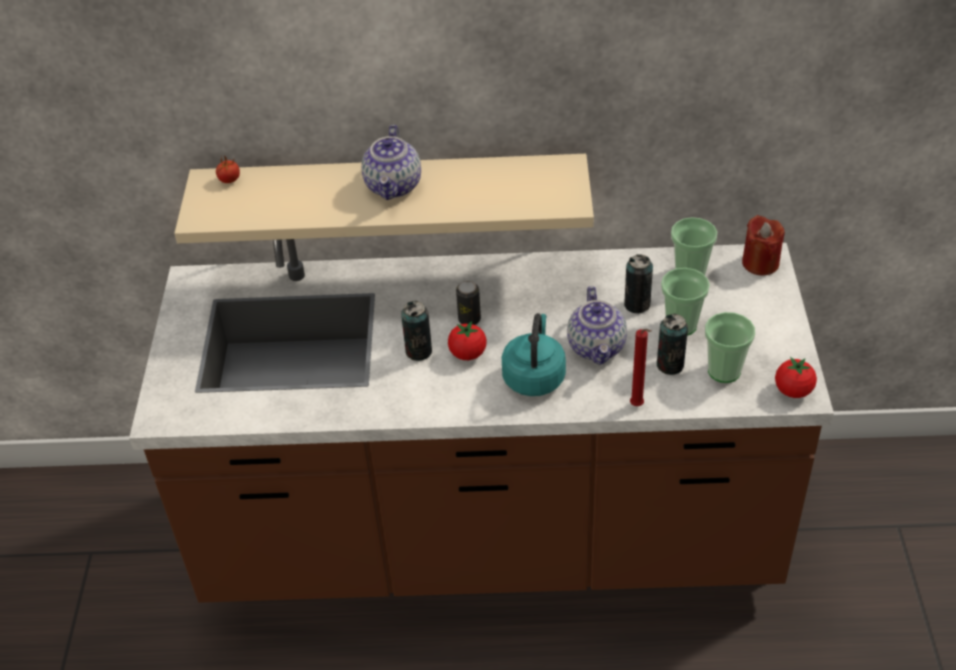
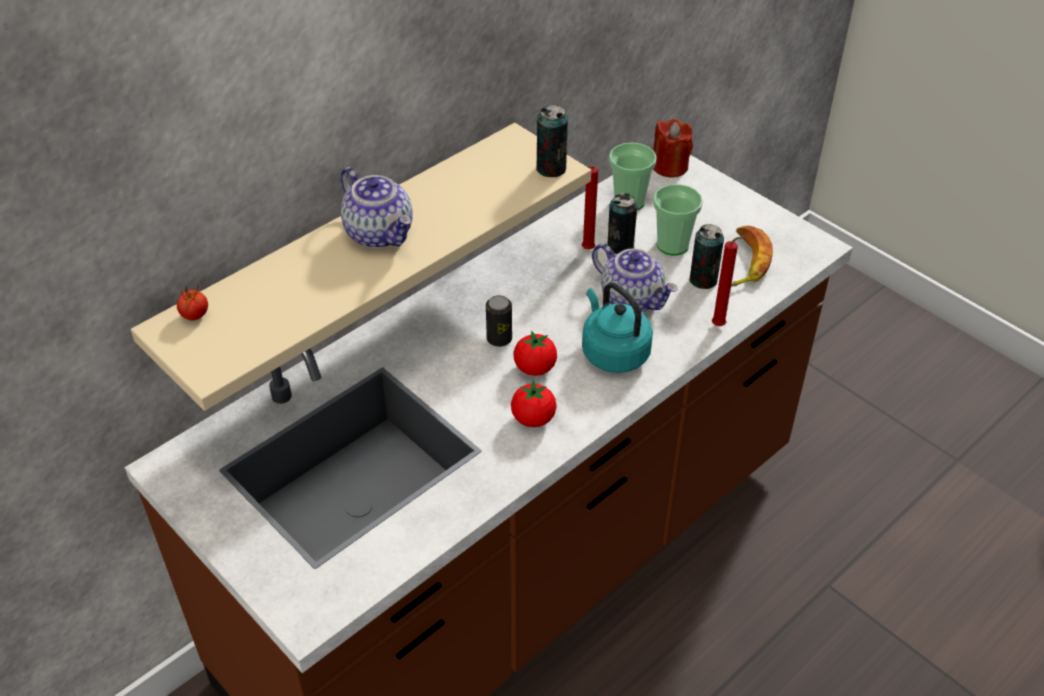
camera: 45 degrees left, 0 degrees up
(418, 351) = (489, 392): can -> can (551, 169)
(609, 292) = (587, 250): none -> red candle
(724, 371) = (746, 261): cup -> banana
(793, 390) = (808, 247): tomato -> tomato (533, 419)

